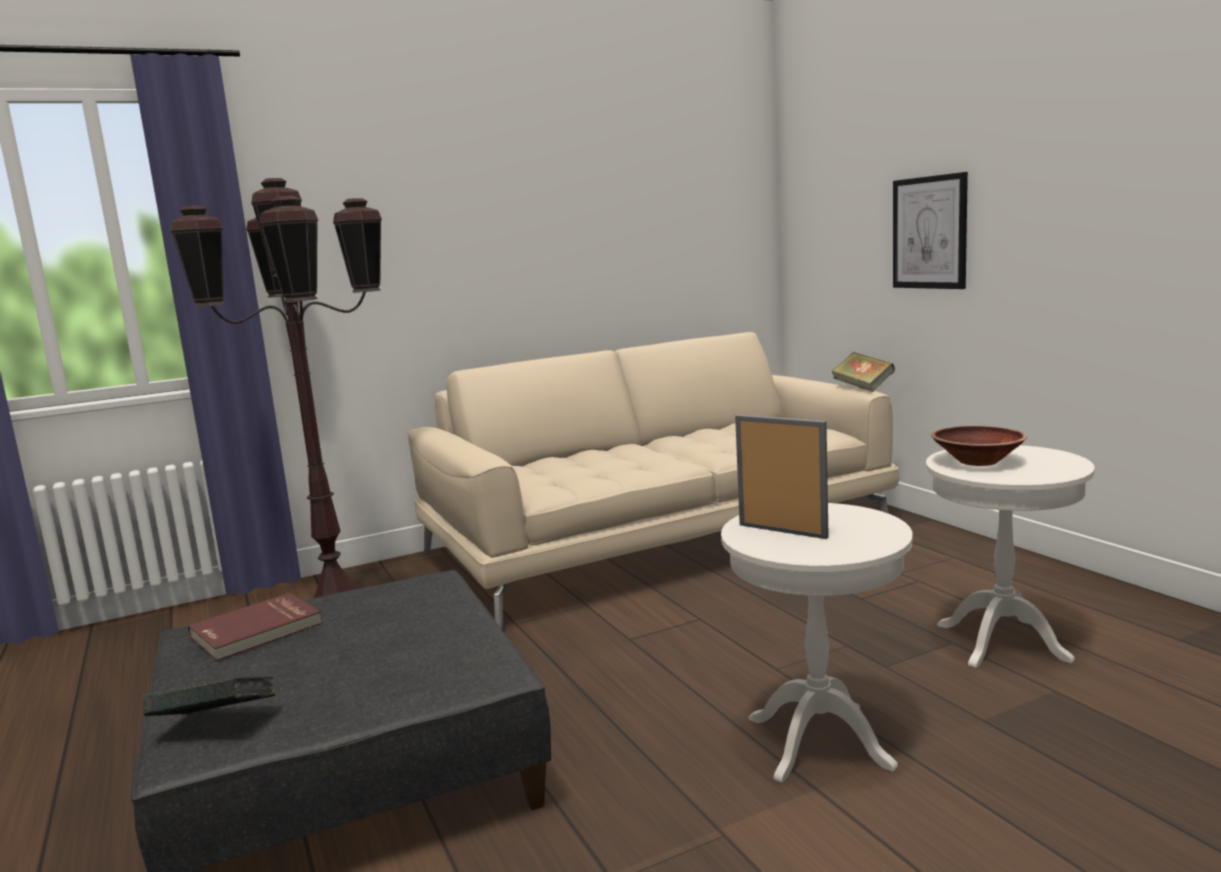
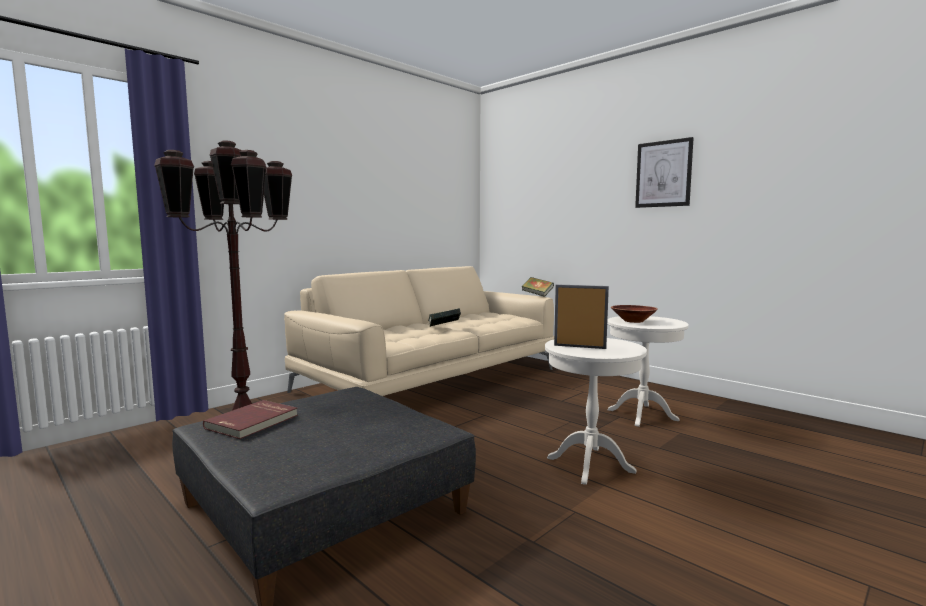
camera: 20 degrees left, 5 degrees down
(216, 726) = (279, 471): book -> book (444, 327)
(929, 232) = (571, 216): picture -> picture (663, 174)

